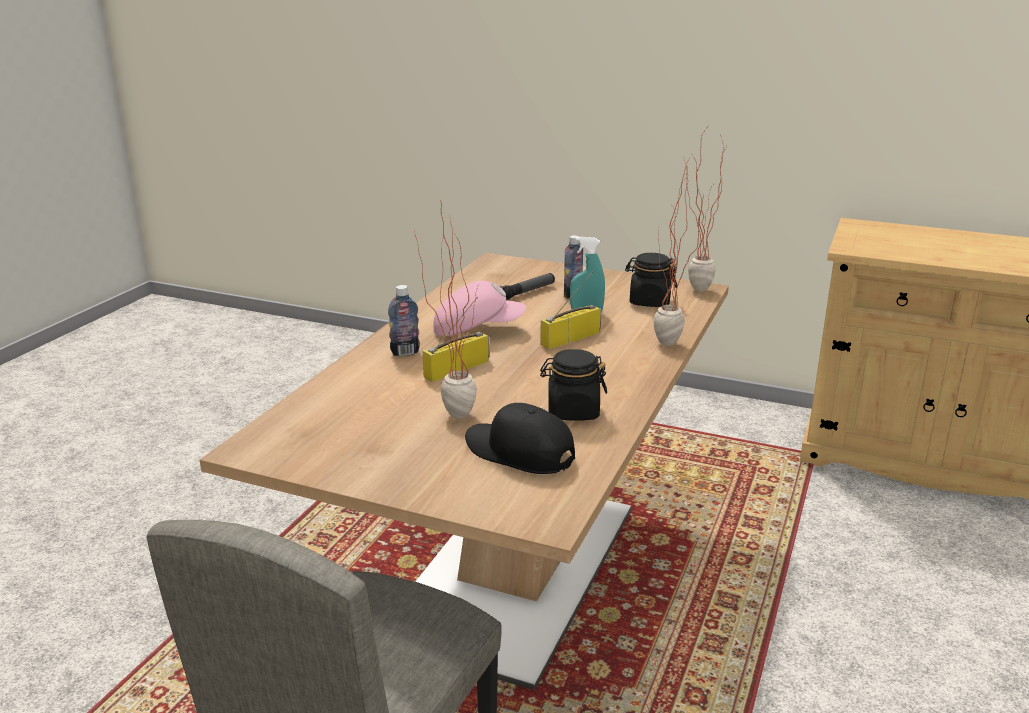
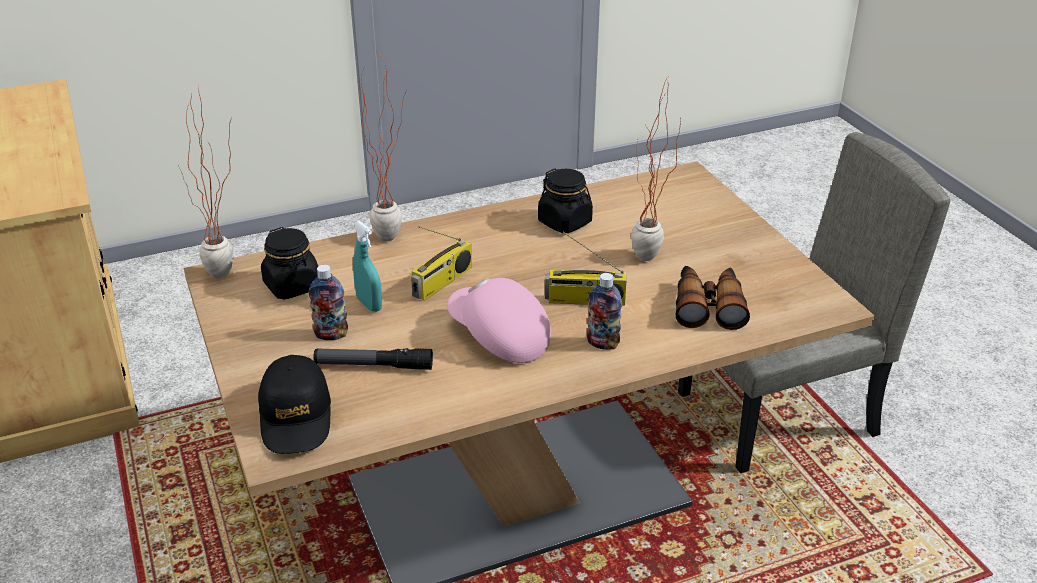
camera: 135 degrees left, 10 degrees up
(358, 404) = (708, 305): none -> binoculars
(519, 452) = (645, 214): black cap -> black cap (296, 416)
(571, 338) = (442, 282): radio -> radio turned 60 degrees counterclockwise

